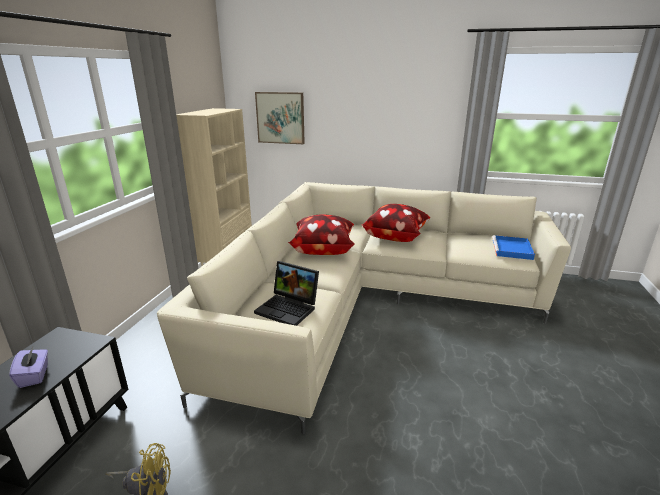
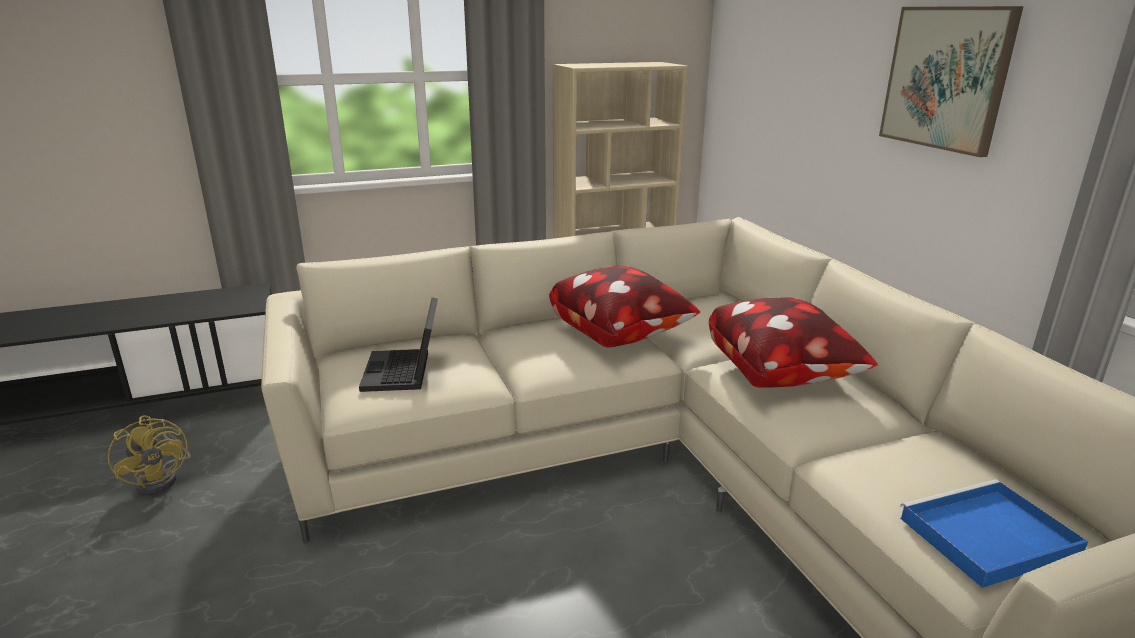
camera: 55 degrees right, 0 degrees up
(34, 375) = (184, 309): purple tissue box -> none
(280, 118) = (766, 89): picture -> picture (946, 78)

